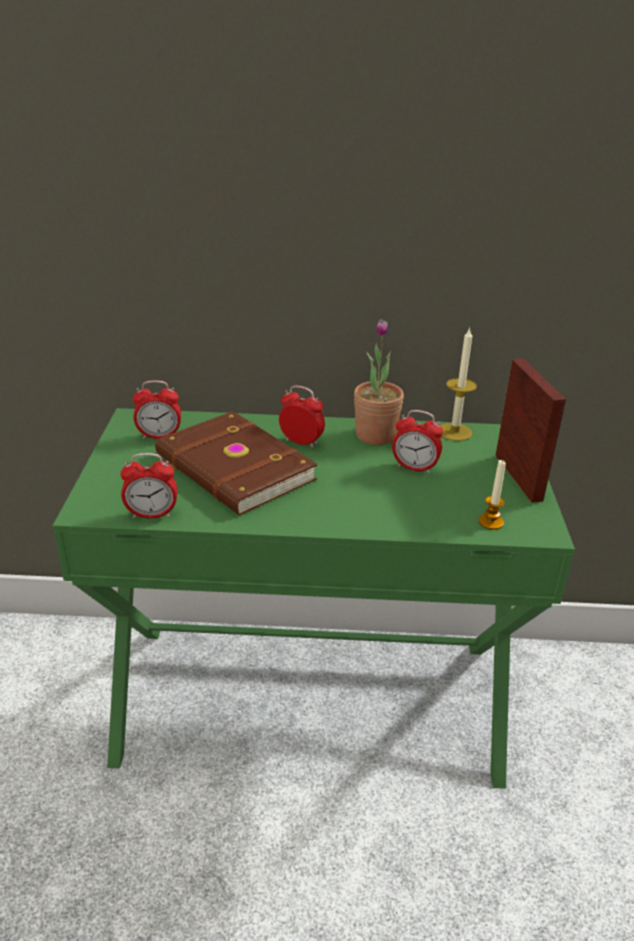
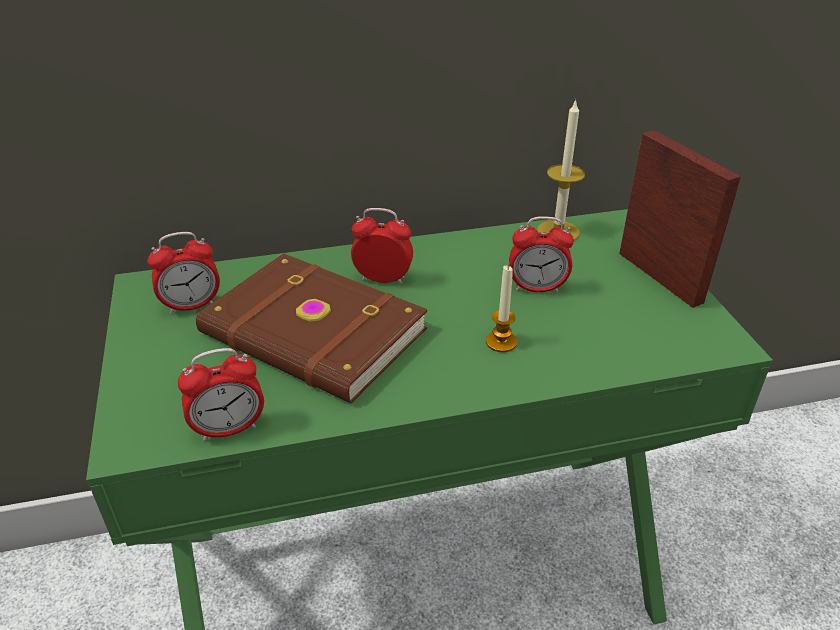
camera: 15 degrees left, 5 degrees up
(375, 435) = (469, 252): potted plant -> none
(491, 522) = (662, 344): candle -> candle (501, 342)

